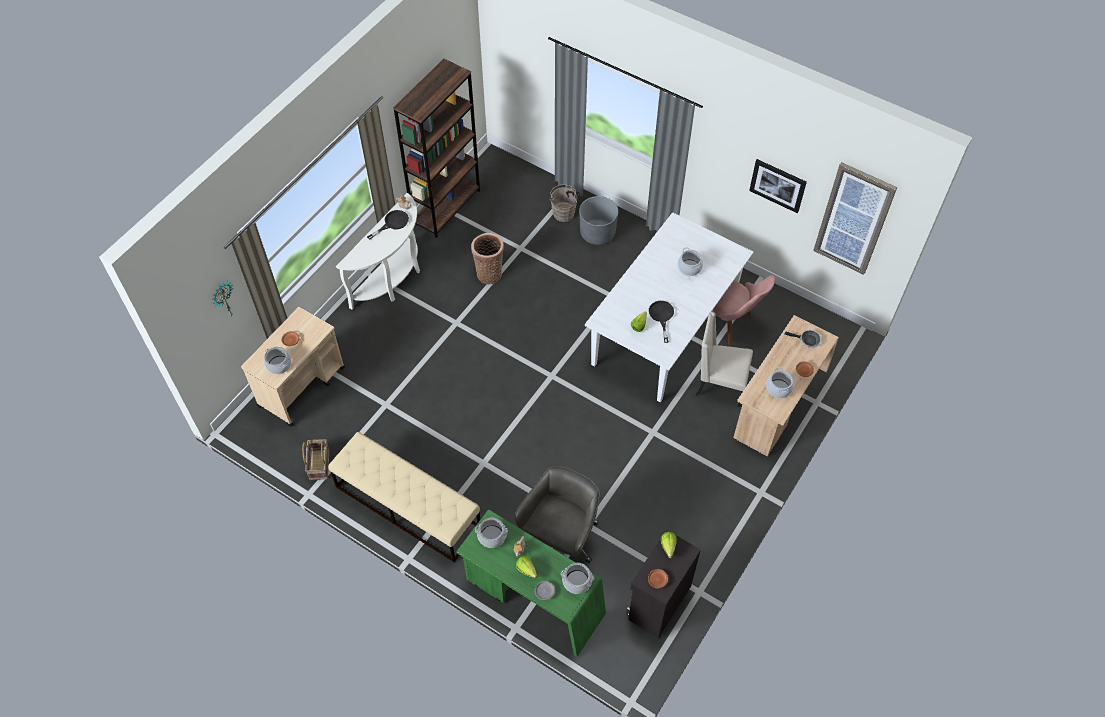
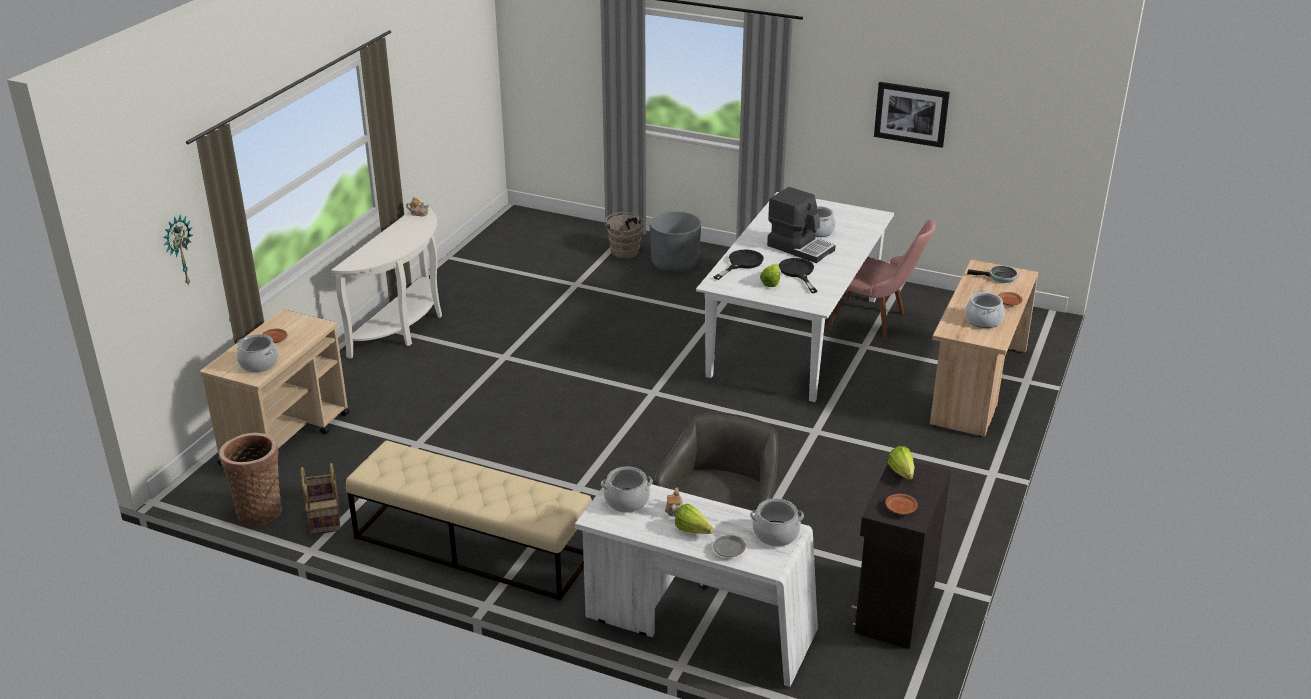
camera: 10 degrees left, 25 degrees down
(392, 223) = (405, 228): black frying pan -> black frying pan (741, 263)
(446, 207) = (466, 259): brown bookcase -> none
(489, 273) = (539, 309): basket -> basket (260, 510)
(533, 598) = (697, 627): green desk -> white desk
(671, 286) = (800, 247): none -> coffee machine
(719, 384) = (888, 378): beige chair -> none
(853, 219) = (1019, 128): picture -> none

